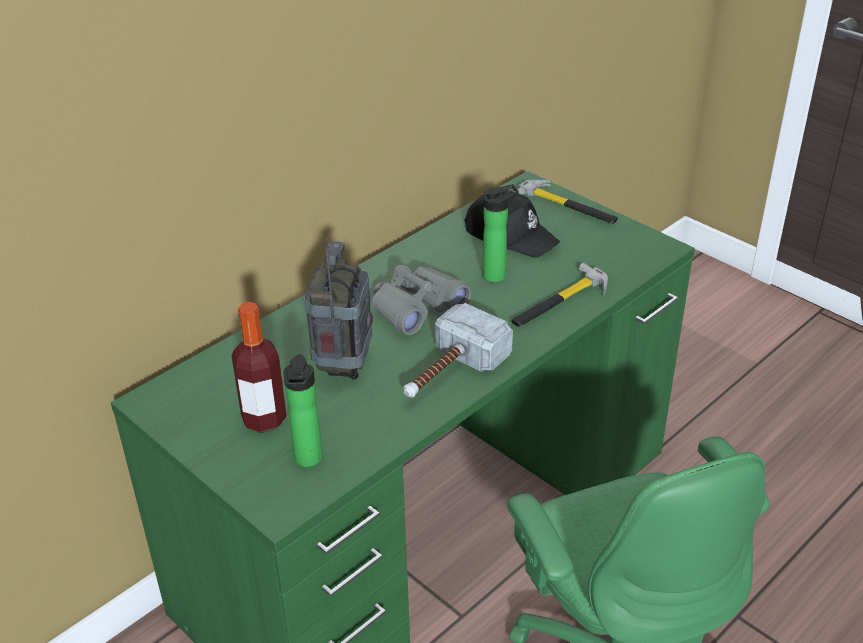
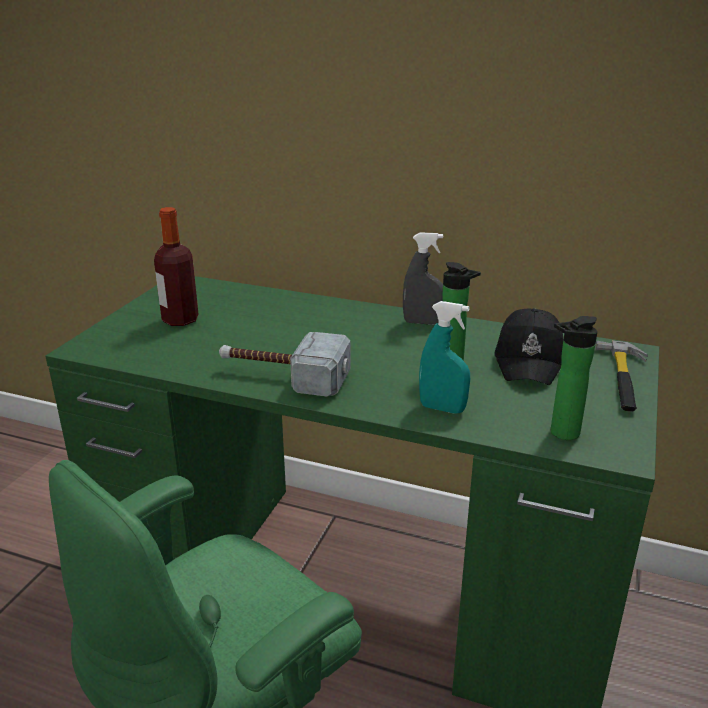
camera: 65 degrees right, 10 degrees down
(308, 461) = (139, 345): bottle -> bottle (561, 433)
(344, 366) = (262, 332): radio -> none
(400, 264) = (422, 322): none -> grey spray bottle
(416, 308) = (365, 342): grey binoculars -> none
(559, 302) = (442, 408): hammer -> turquoise spray bottle

